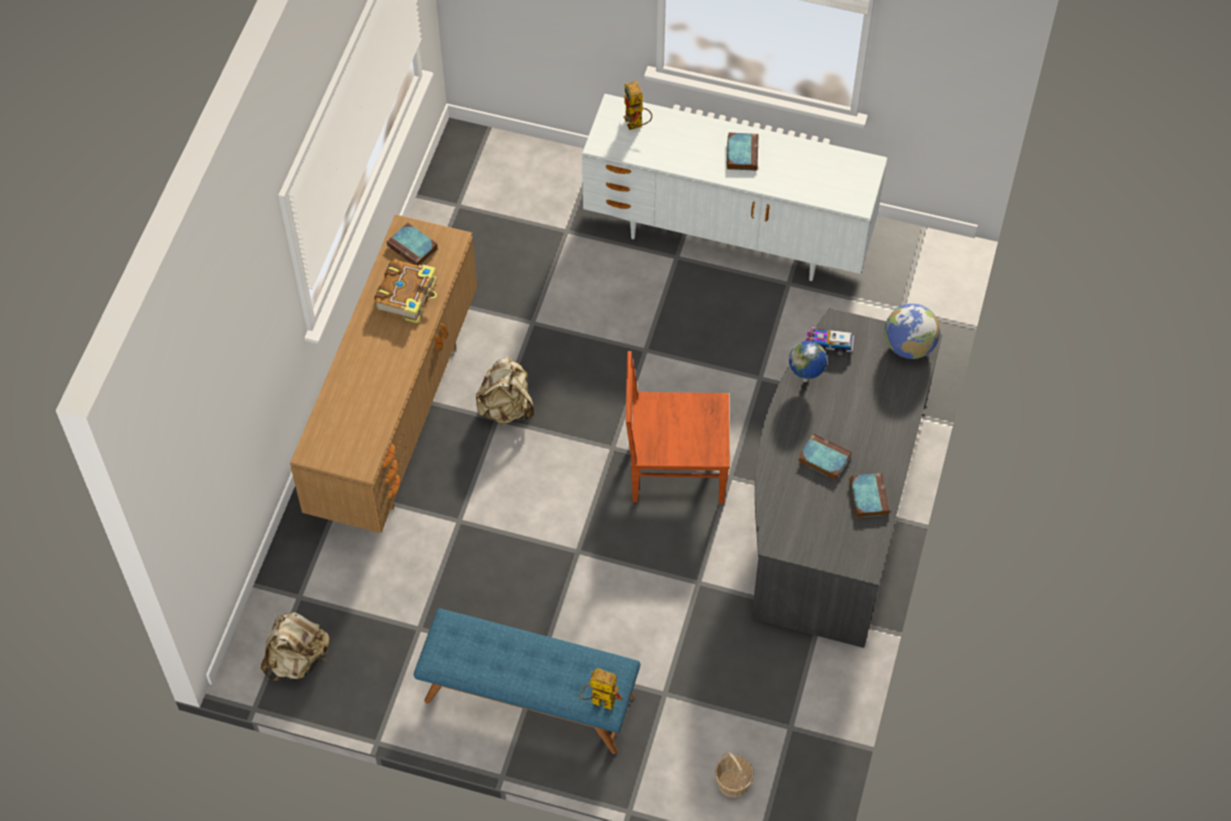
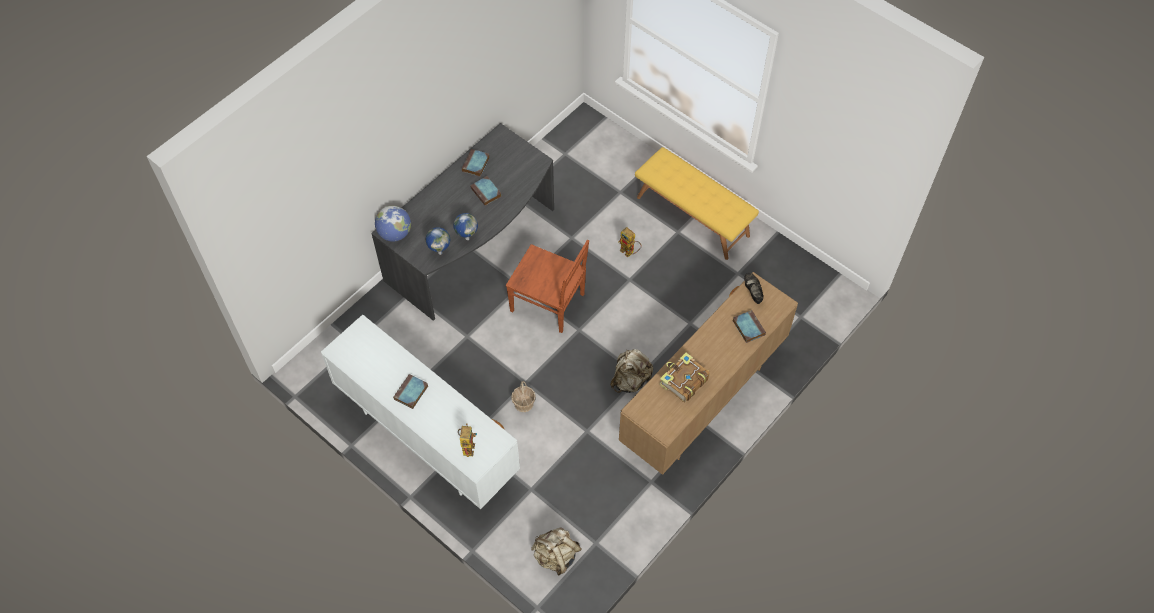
camera: 155 degrees left, 0 degrees up
(297, 659) = (813, 283): beige backpack -> beige backpack (556, 556)
(360, 452) = (753, 292): none -> black shoe
(413, 247) = (664, 414): book -> book (748, 327)
(528, 699) = (693, 216): blue bench -> yellow bench
(598, 701) = (667, 158): toy robot -> toy robot (629, 252)
(733, 782) = (608, 141): basket -> basket (523, 403)
(829, 345) = (440, 252): toy truck -> globe

